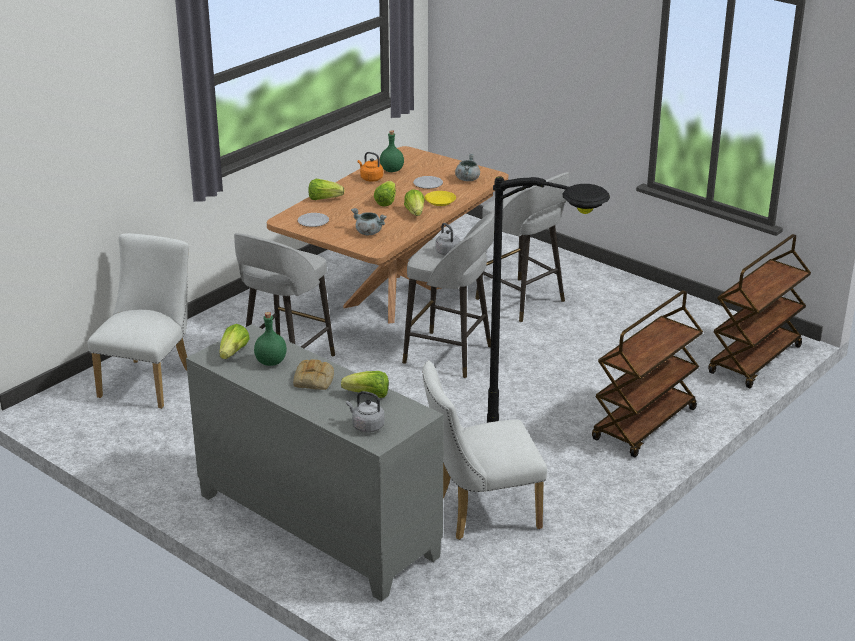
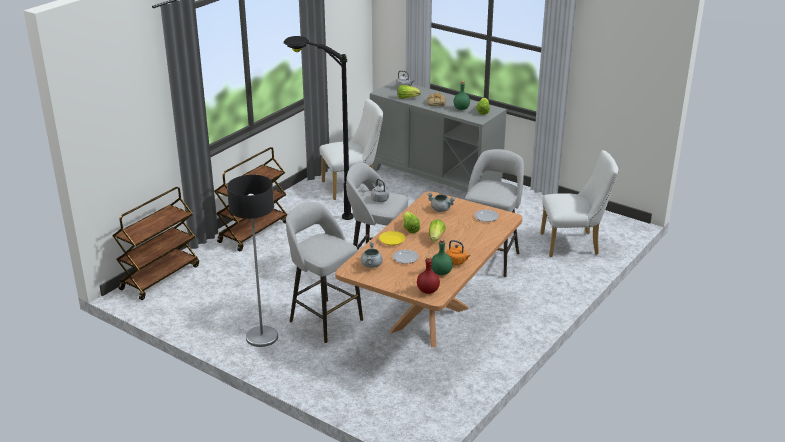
camera: 175 degrees right, 0 degrees up
(150, 380) = (574, 244): white chair -> white chair turned 105 degrees counterclockwise
(324, 199) = (487, 238): lettuce -> none
(411, 157) = (427, 290): none -> red bottle
(593, 287) = (262, 337): none -> floor lamp

